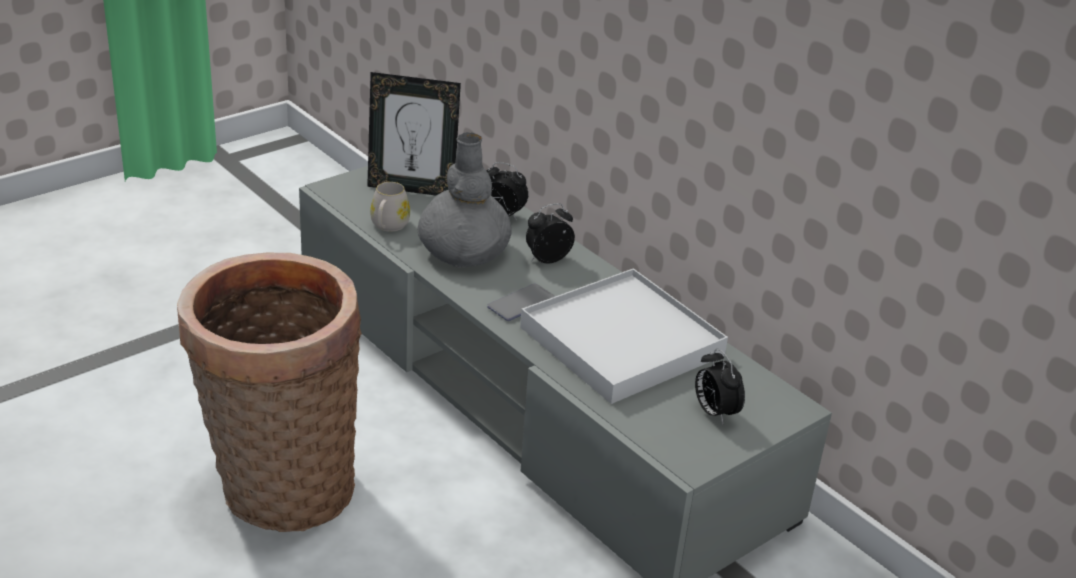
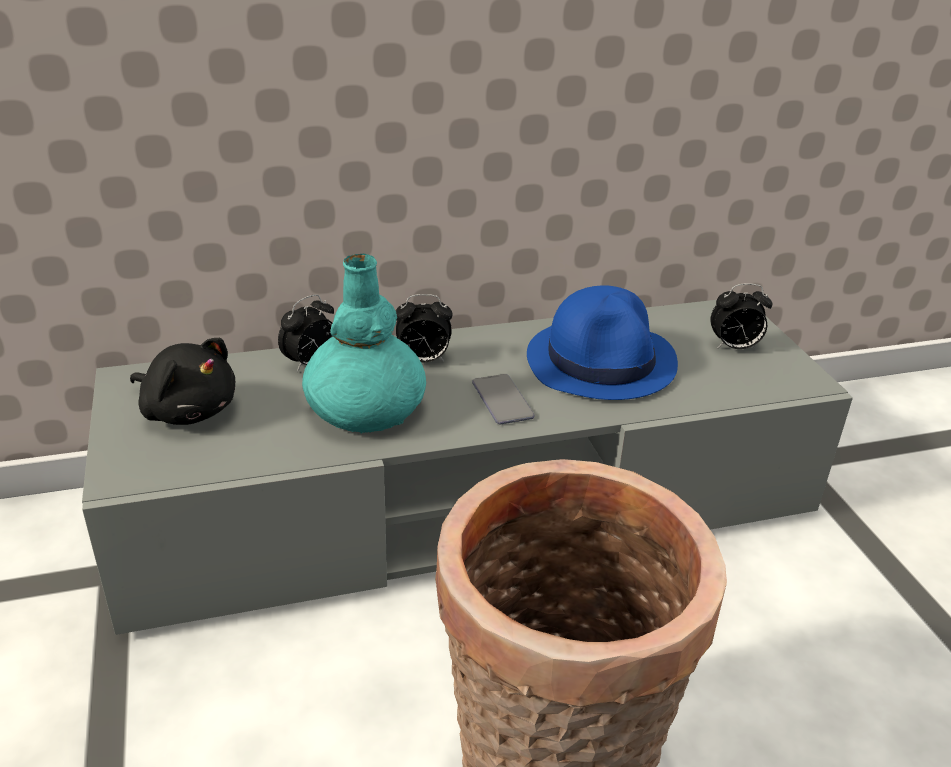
camera: 65 degrees left, 0 degrees up
(388, 226) = (264, 452): white mug -> none
(412, 188) = (187, 410): picture frame -> black plush toy
(464, 250) = (364, 409): grey vase -> turquoise vase
(547, 259) = (423, 360): alarm clock -> alarm clock turned 90 degrees counterclockwise
(622, 341) = (601, 361): white tray -> blue hat

